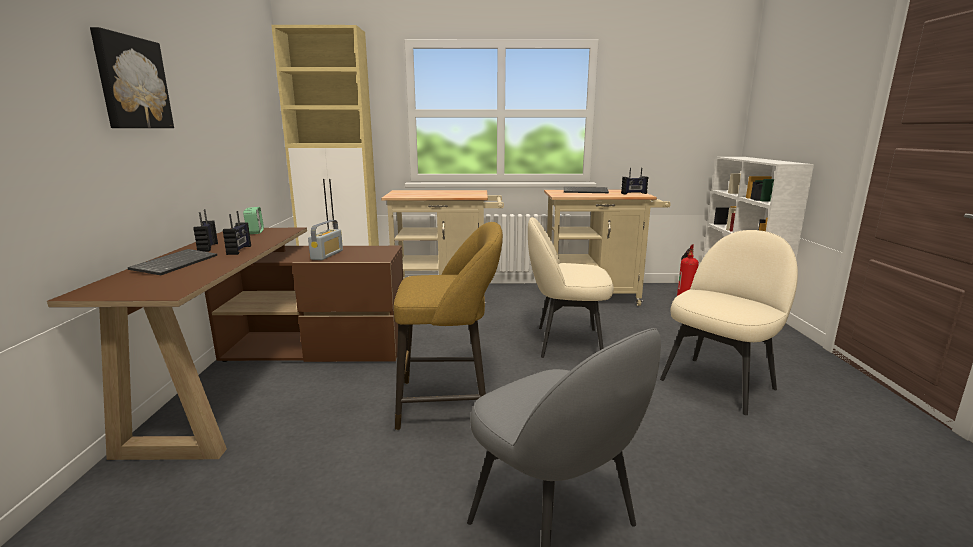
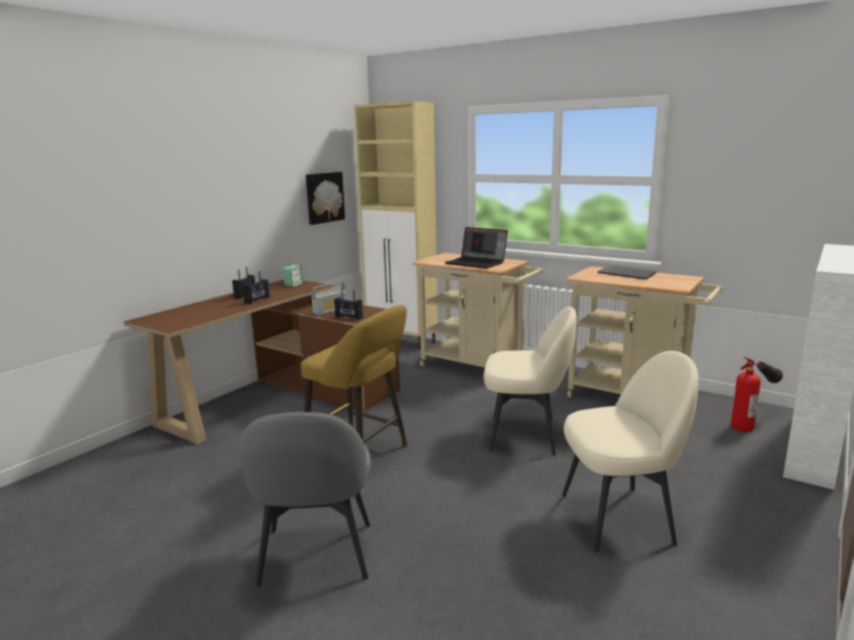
camera: 35 degrees right, 0 degrees up
(131, 83) = (204, 180): picture -> picture (324, 197)
(175, 263) = (209, 305): keyboard -> none
(447, 194) = (477, 263): none -> laptop
(566, 342) = (525, 435): beige chair -> beige chair turned 150 degrees clockwise
(634, 193) = (675, 283): radio -> radio (349, 317)

